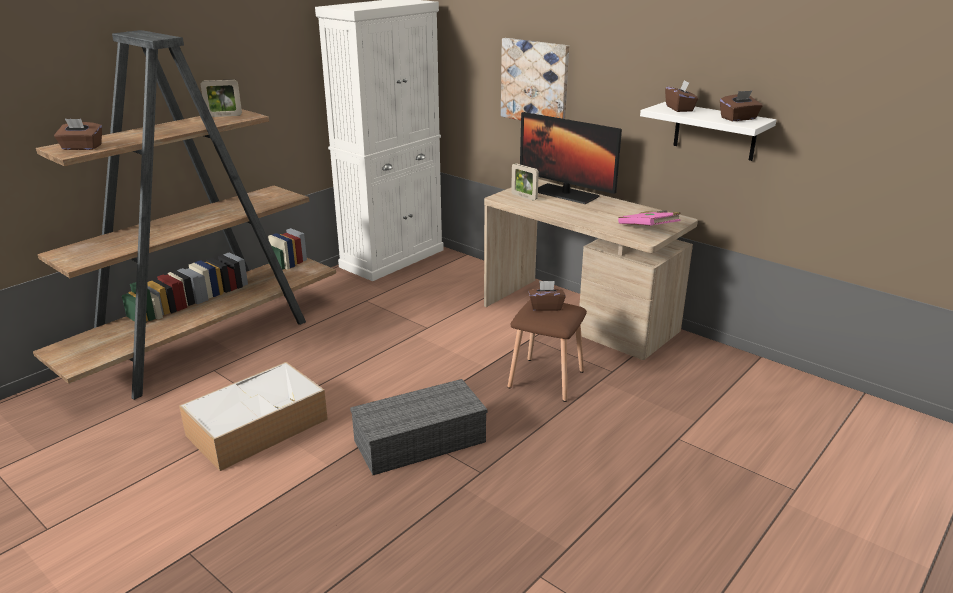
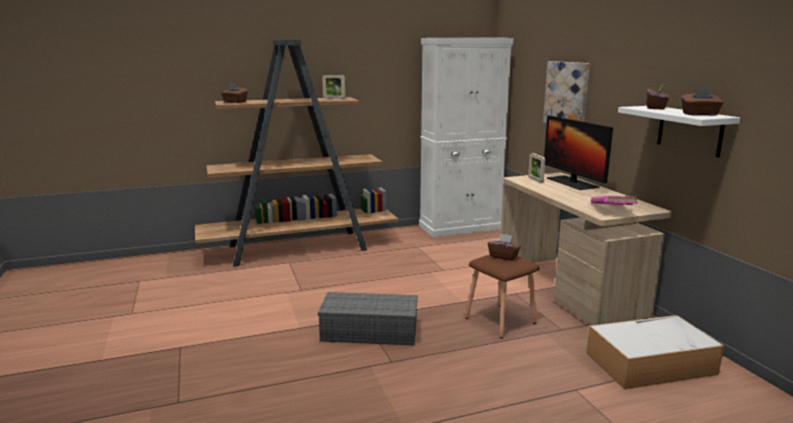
camera: 30 degrees right, 10 degrees down
(259, 426) = (282, 296): storage box -> storage box (651, 363)

